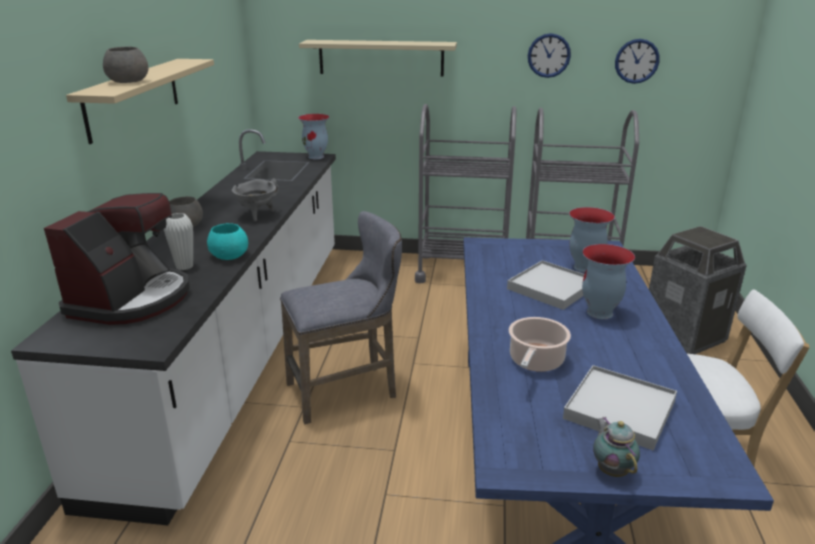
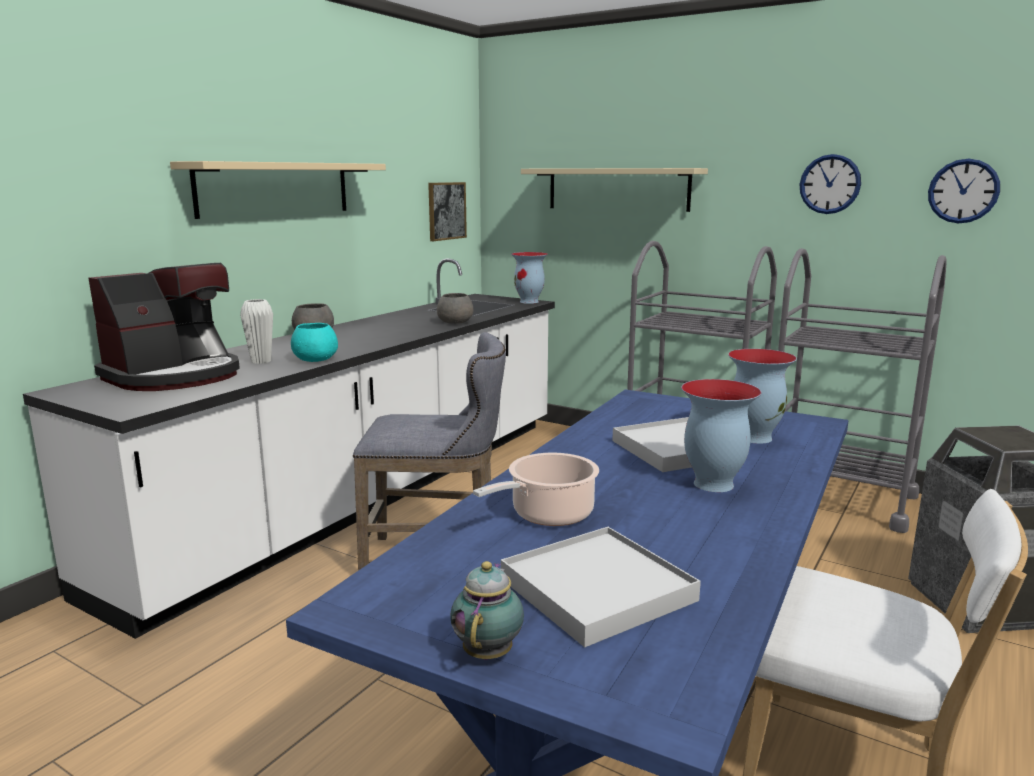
camera: 25 degrees right, 10 degrees down
(128, 81) = (251, 161): grey bowl -> grey bowl (455, 322)
(232, 83) = (446, 211): none -> picture
(257, 215) = (394, 335): grey cooking pot -> none

